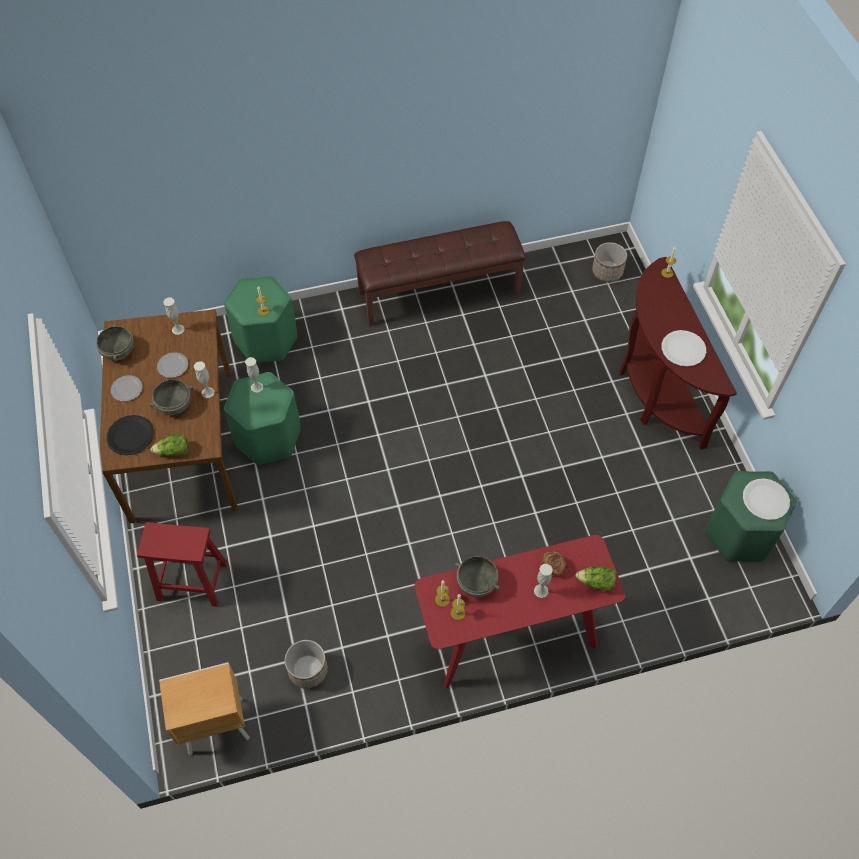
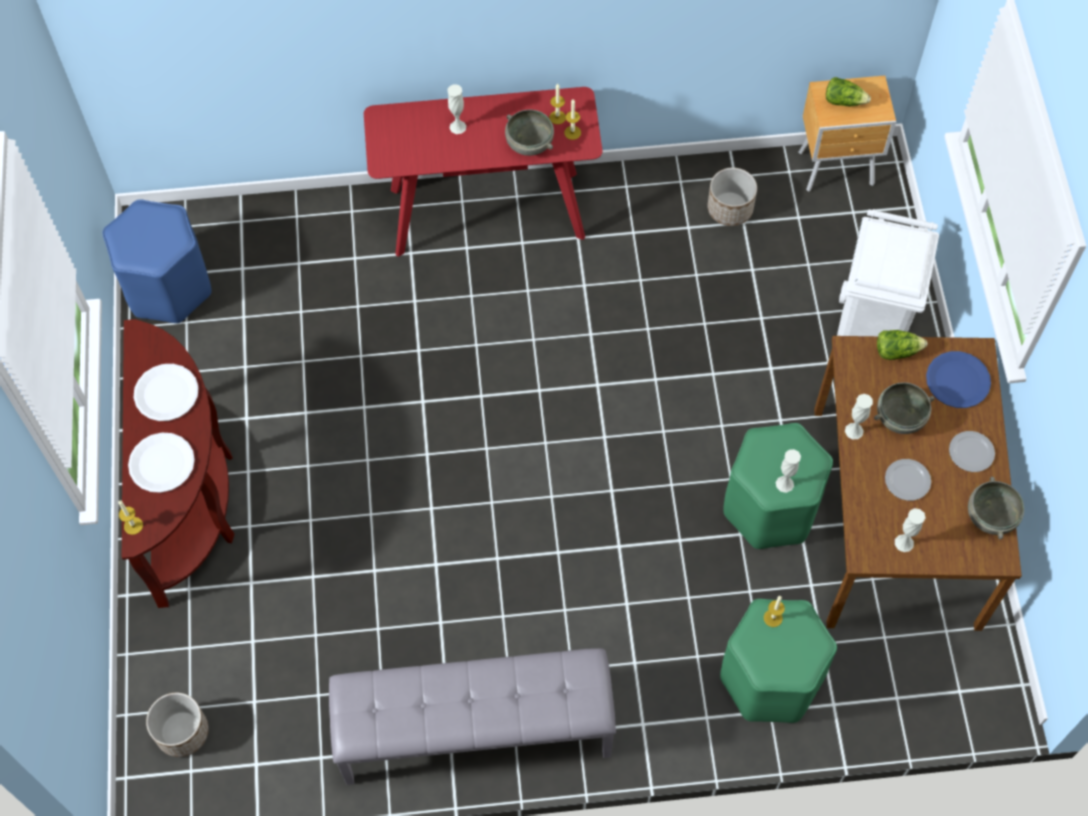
camera: 170 degrees left, 5 degrees up
(130, 436) = (957, 380): black plate -> blue plate
(191, 581) = (872, 325): red stool -> white trash can
(439, 292) = (475, 734): brown bench -> grey bench
(554, 567) = (435, 149): bread -> none
(596, 583) = (392, 127): lettuce -> lettuce (844, 101)
(739, 534) = (168, 287): green stool -> blue stool
(765, 500) = (141, 233): white plate -> white plate (161, 463)

